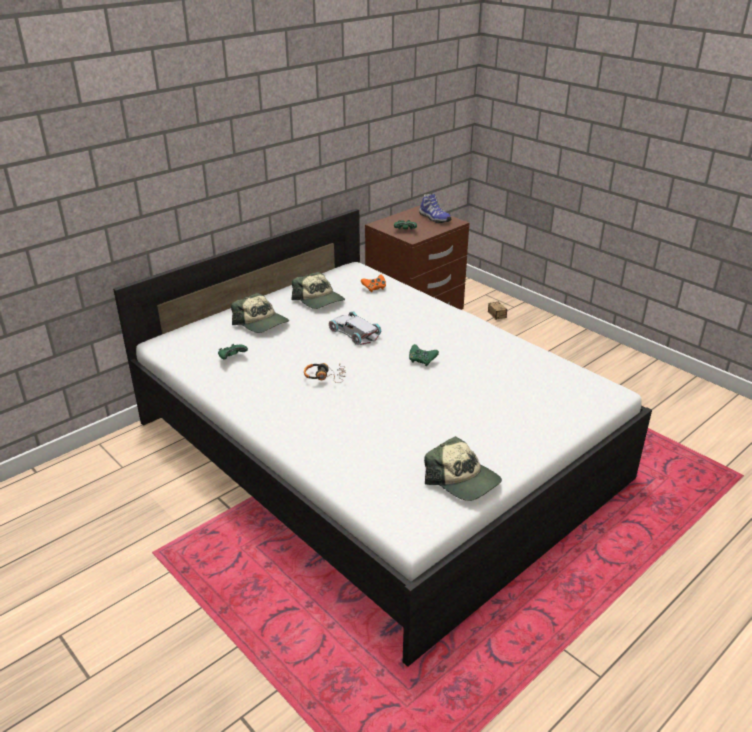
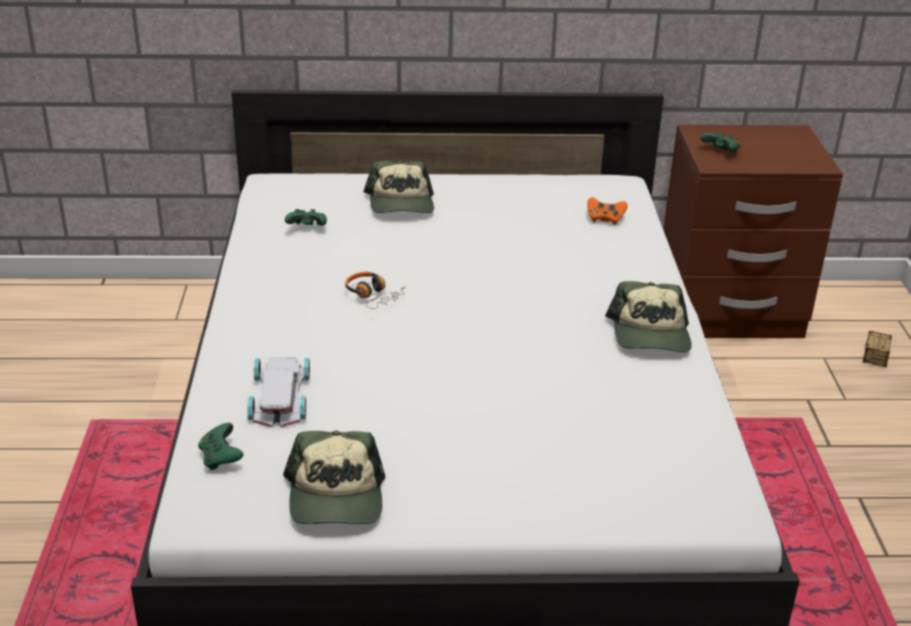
camera: 40 degrees right, 0 degrees up
(319, 300) = (511, 205): cap -> cap (650, 334)
(354, 332) = (491, 261): white toy car -> white toy car (281, 396)
(422, 361) = (520, 334): green game controller -> green game controller (220, 458)
(434, 218) = (794, 150): shoe -> none

